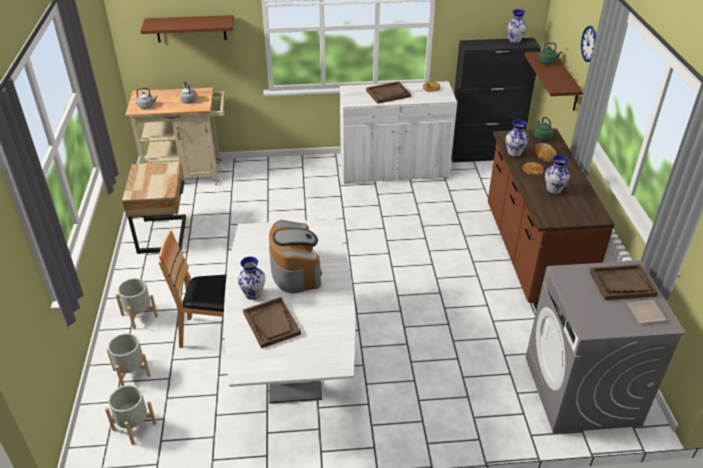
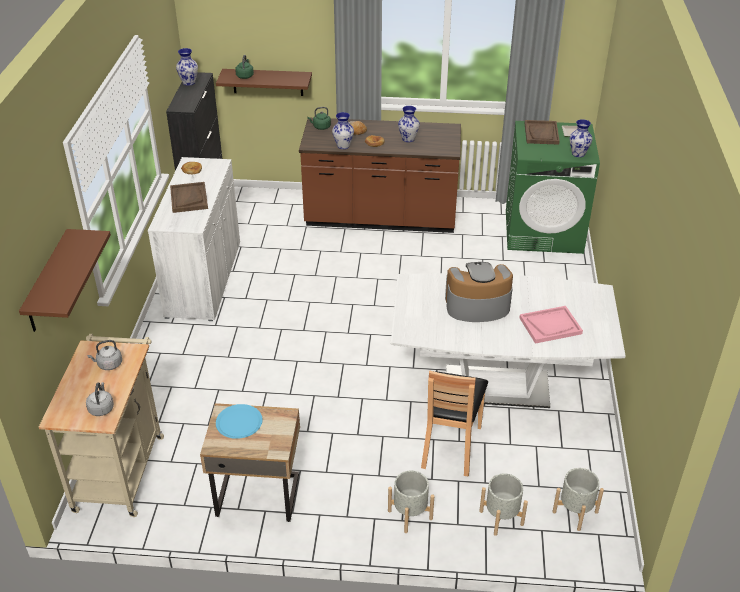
camera: 80 degrees left, 0 degrees up
(160, 174) = (239, 422): none -> blue plate
(253, 294) = (509, 335): vase -> vase (578, 154)
(271, 323) = (550, 326): brown tray -> pink tray
(581, 391) = (544, 231): grey washing machine -> green washing machine
(589, 44) = (299, 29): wall clock -> none

